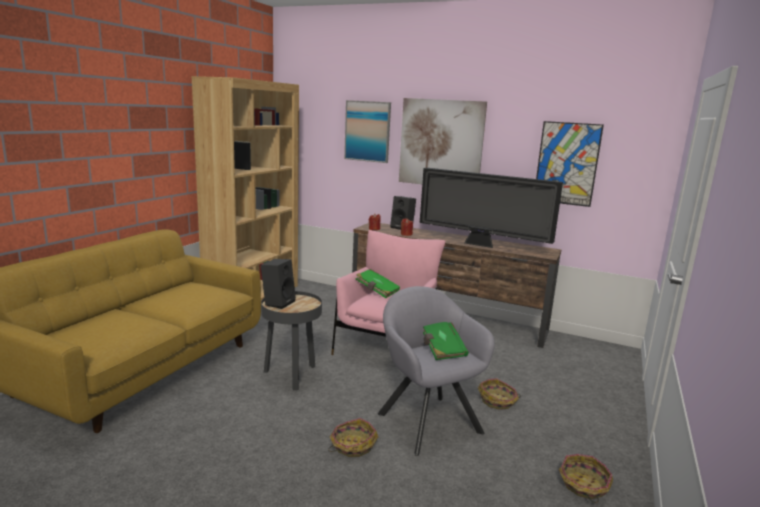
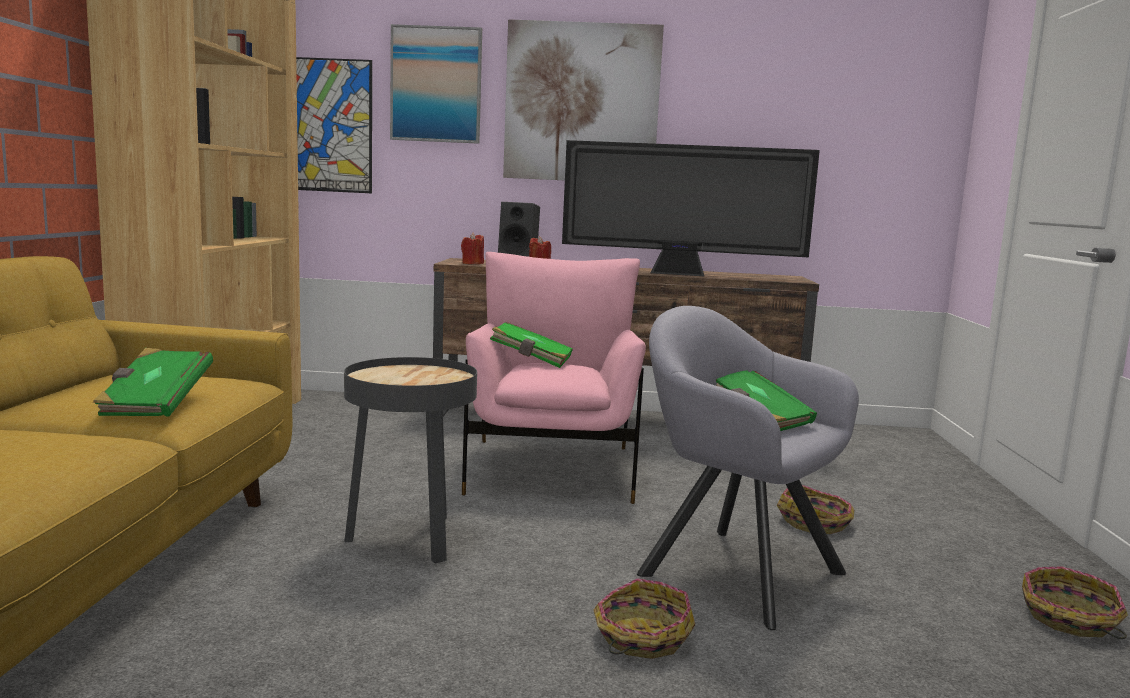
camera: 20 degrees left, 5 degrees down
(188, 305) = (155, 404): none -> green book
(278, 302) = (379, 377): black speaker -> none
(567, 163) = (802, 130): picture -> picture (328, 126)

